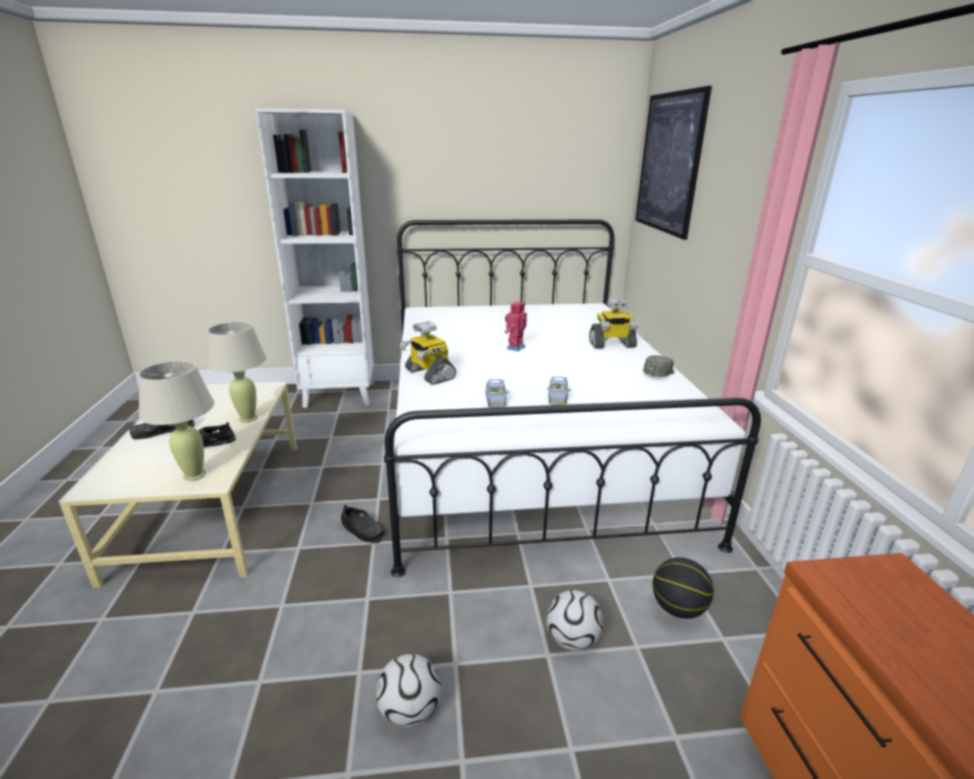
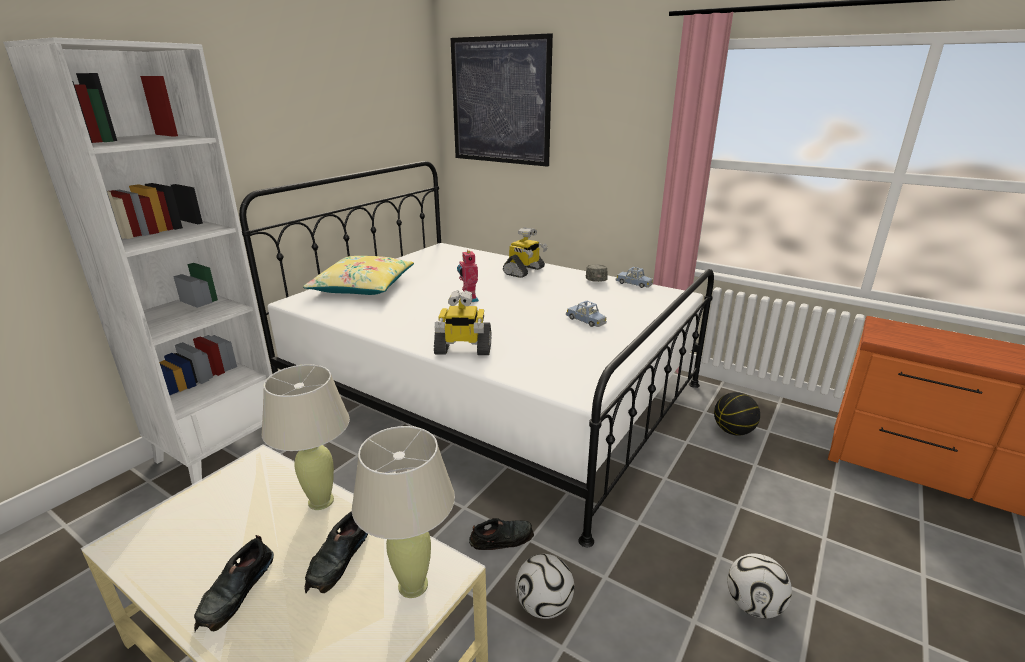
camera: 50 degrees left, 0 degrees up
(473, 315) = (363, 287): none -> yellow pillow
(495, 400) = (558, 342): blue toy car -> blue toy car (634, 284)
(572, 640) = (732, 487): football -> football (544, 605)

